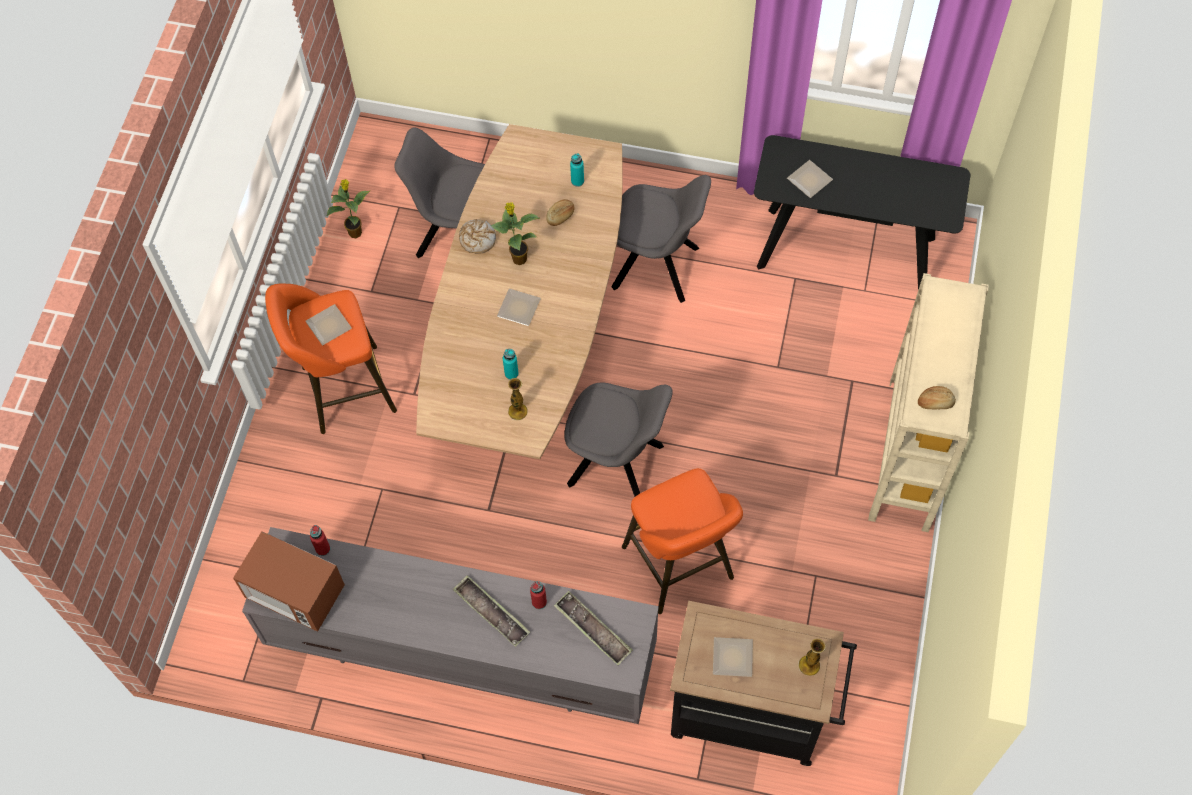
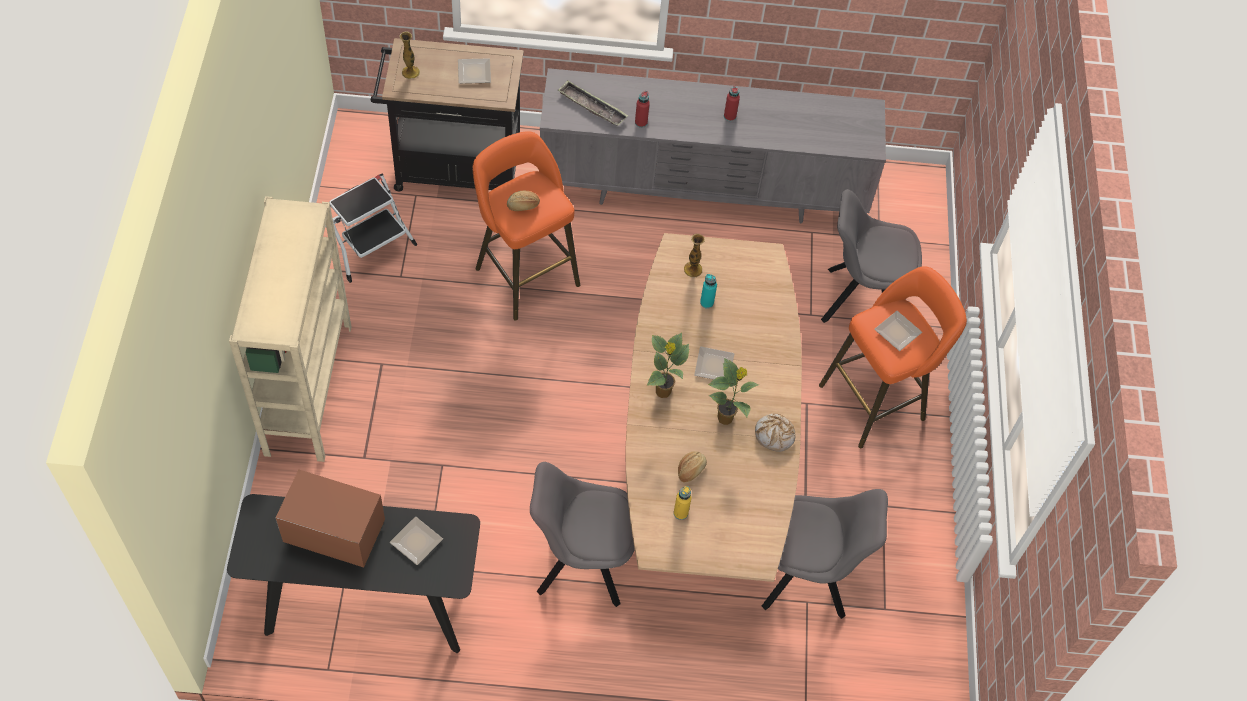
camera: 165 degrees right, 5 degrees down
(295, 593) = (846, 114): microwave -> microwave (335, 532)
(323, 549) = (834, 147): red bottle -> red bottle (730, 116)
(355, 231) = (923, 573): potted plant -> potted plant (663, 392)
(491, 613) = (679, 112): tray -> none
(577, 181) = (680, 513): turquoise bottle -> yellow bottle
(617, 464) = (595, 355): grey chair -> grey chair (860, 300)
(856, 626) = (364, 239): none -> step ladder
(935, 402) = (294, 224): bread -> bread (523, 206)

